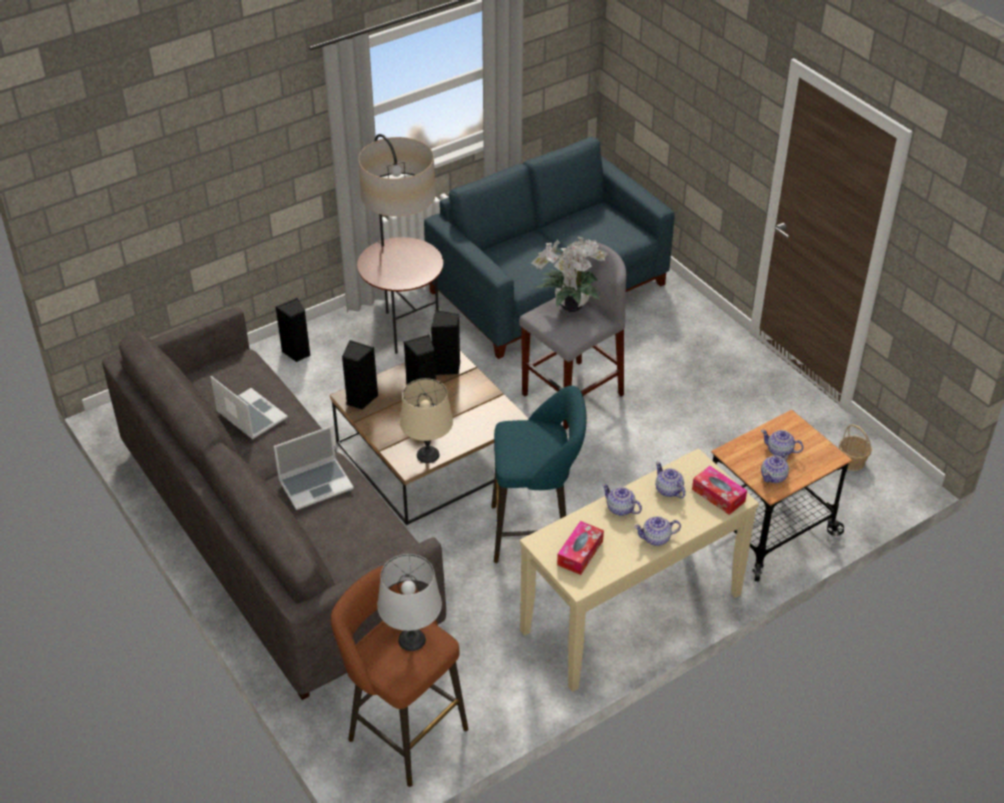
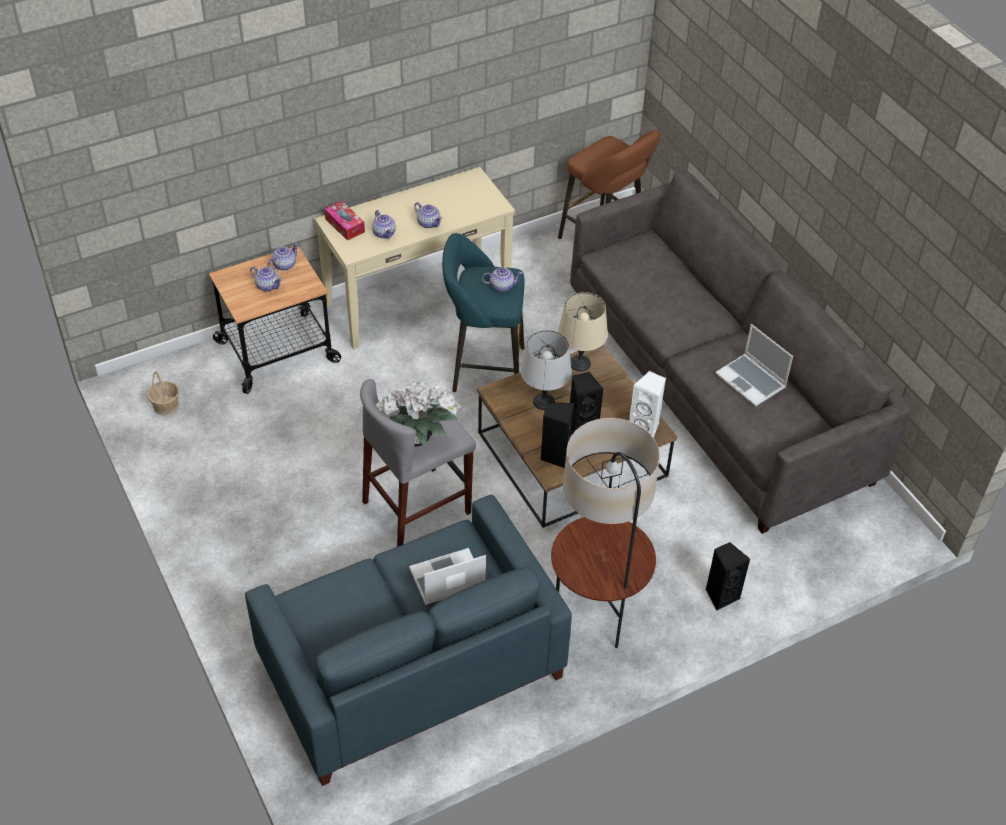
camera: 175 degrees left, 5 degrees up
(316, 484) = (681, 308): laptop -> laptop (446, 579)
(360, 399) = (645, 427): black speaker -> white speaker
(412, 639) = (601, 159): grey table lamp -> grey table lamp (543, 402)
(580, 553) = (469, 195): tissue box -> none
(656, 538) = (406, 200): teapot -> teapot (501, 286)

